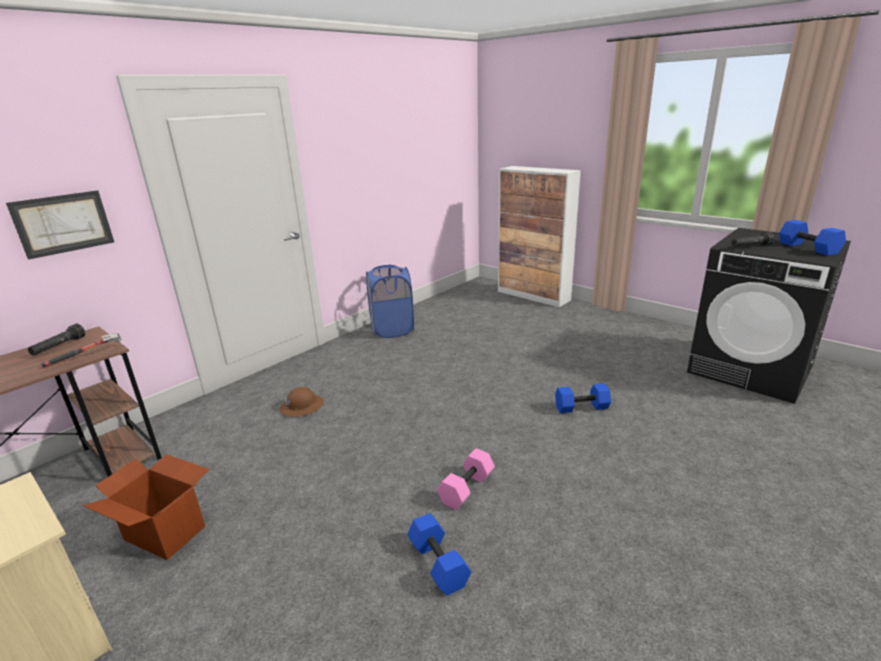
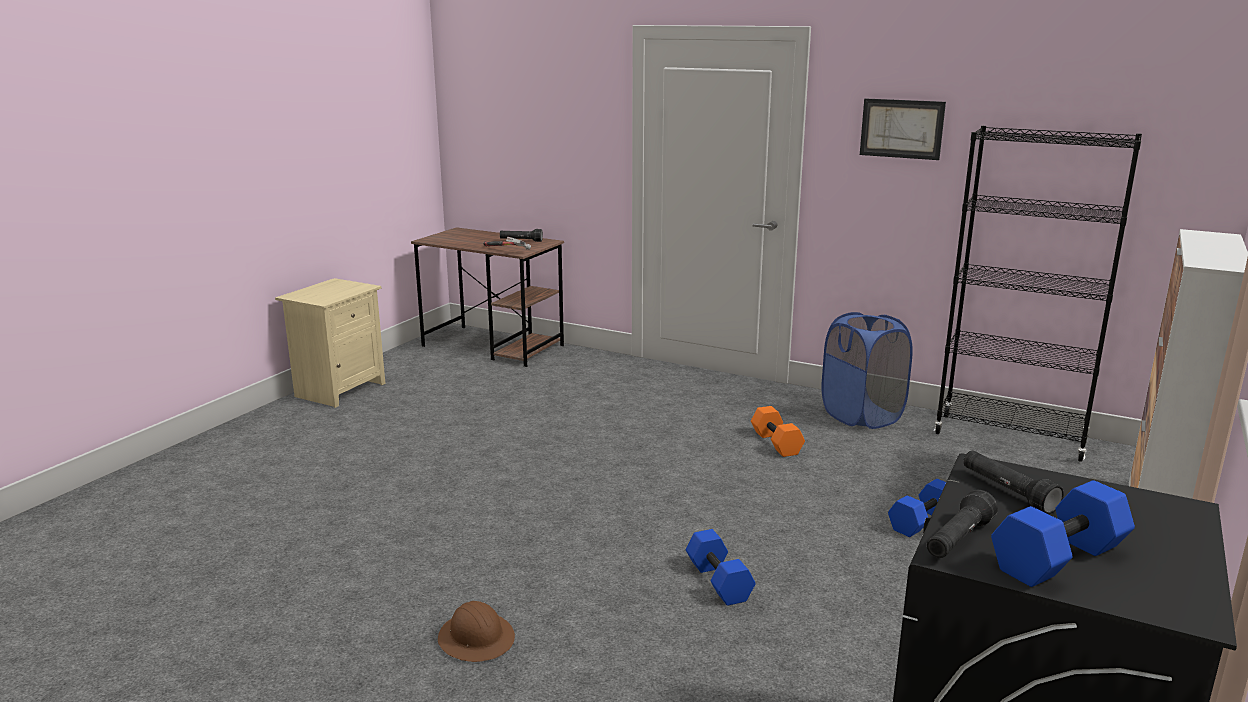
camera: 75 degrees right, 5 degrees down
(63, 223) = (566, 146): picture -> picture (901, 128)
(166, 532) = (437, 393): cardboard box -> none
(302, 406) = (631, 401): brown hard hat -> brown hard hat (476, 639)
(413, 361) = (777, 443): none -> orange dumbbell
(437, 563) = (405, 504): blue dumbbell -> blue dumbbell (921, 521)
(442, 302) = (1010, 437): none -> black bookcase
(467, 489) = (510, 508): pink dumbbell -> none
(806, 257) = (958, 540): none -> black flashlight

